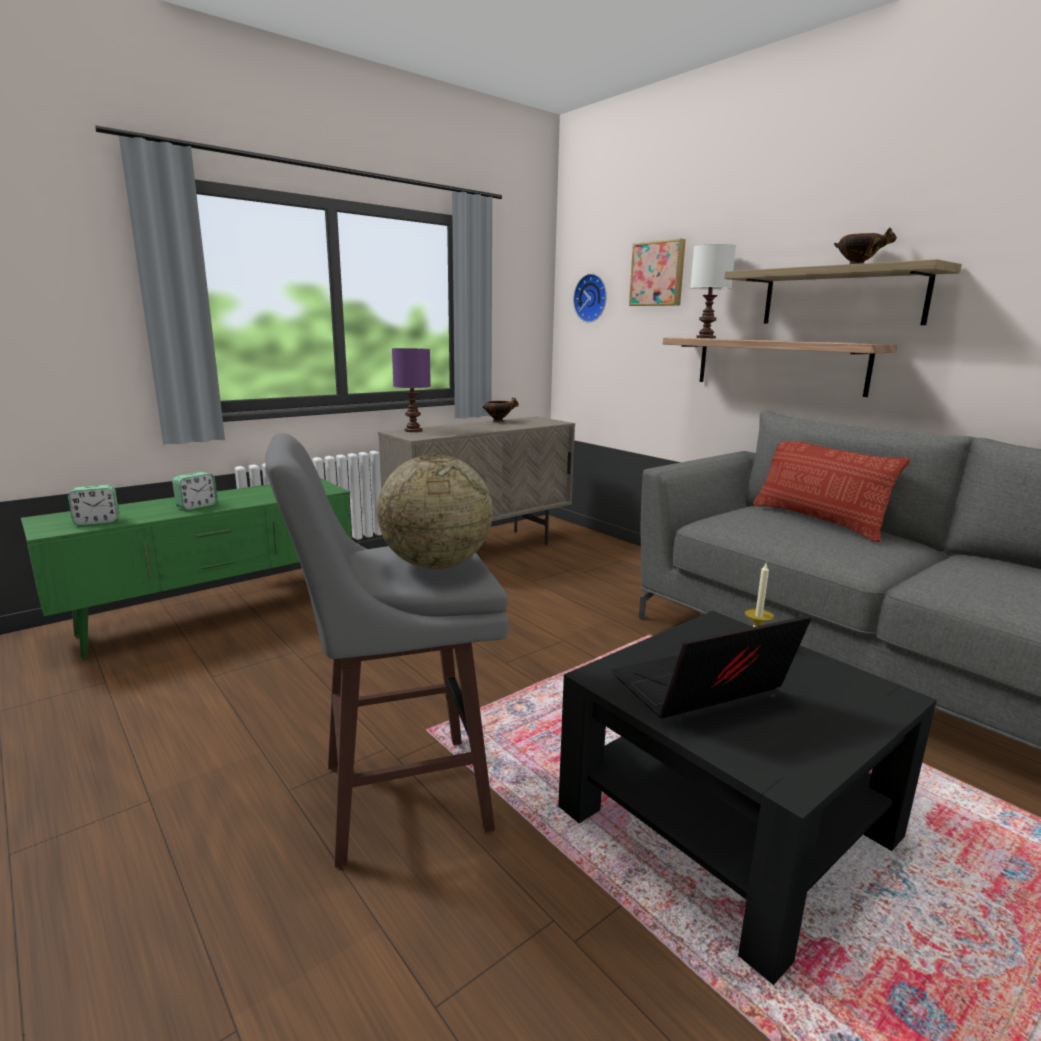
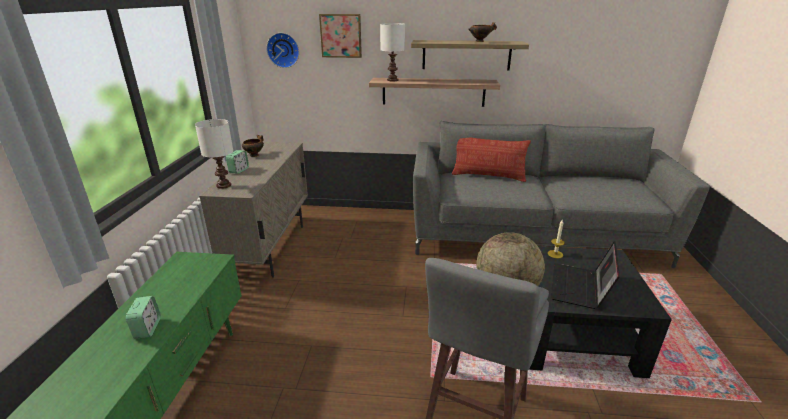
camera: 45 degrees left, 10 degrees up
(97, 522) = (93, 396): alarm clock -> alarm clock (239, 170)
(413, 431) = (224, 185): purple table lamp -> white table lamp

